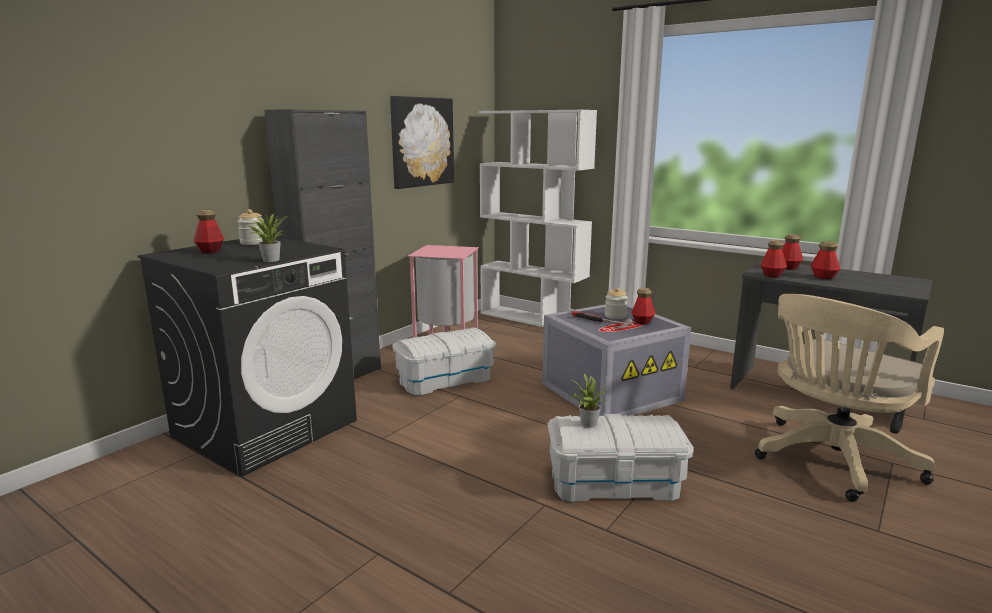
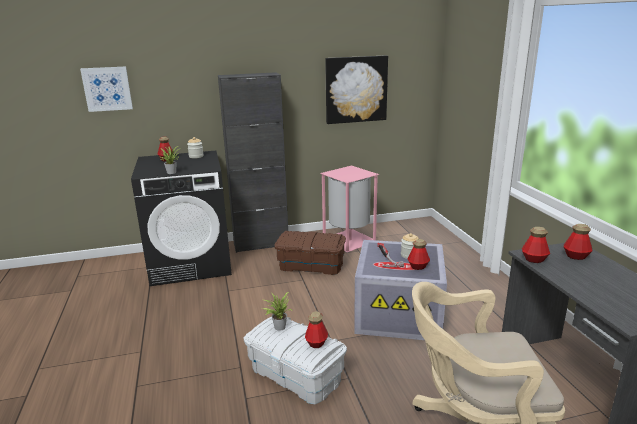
camera: 40 degrees right, 5 degrees up
(70, 124) = (107, 89): none -> picture
(445, 380) = (311, 265): white storage box -> brown storage box
(533, 319) = (439, 236): white bookcase -> none
(823, 277) = (583, 276): bottle -> bottle (316, 343)

